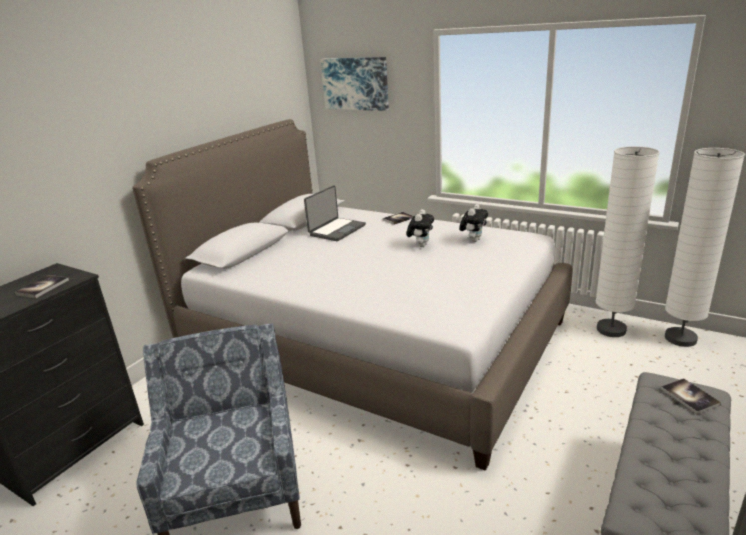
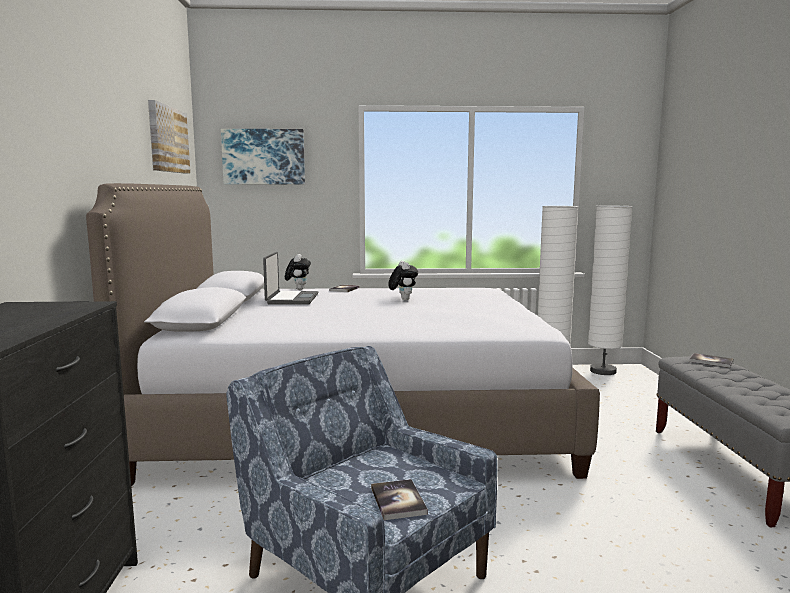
camera: 35 degrees left, 15 degrees down
(43, 287) = (43, 314): book -> book (398, 501)
(257, 85) = (167, 139): none -> picture
(473, 240) = (444, 293): plush toy -> plush toy (298, 289)

